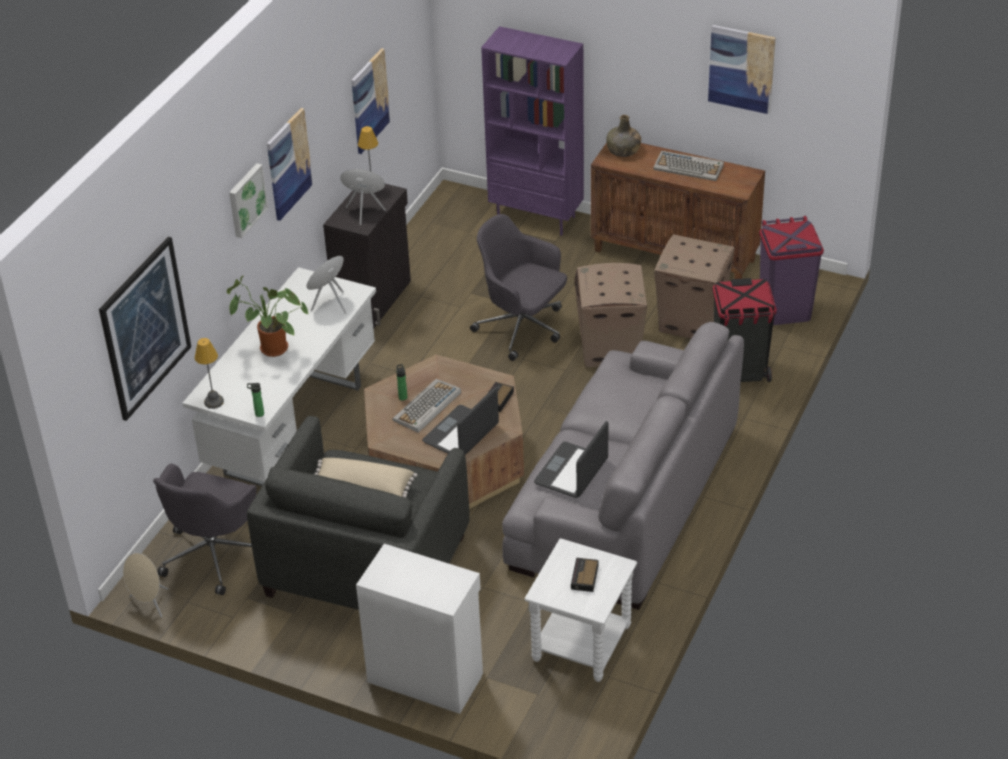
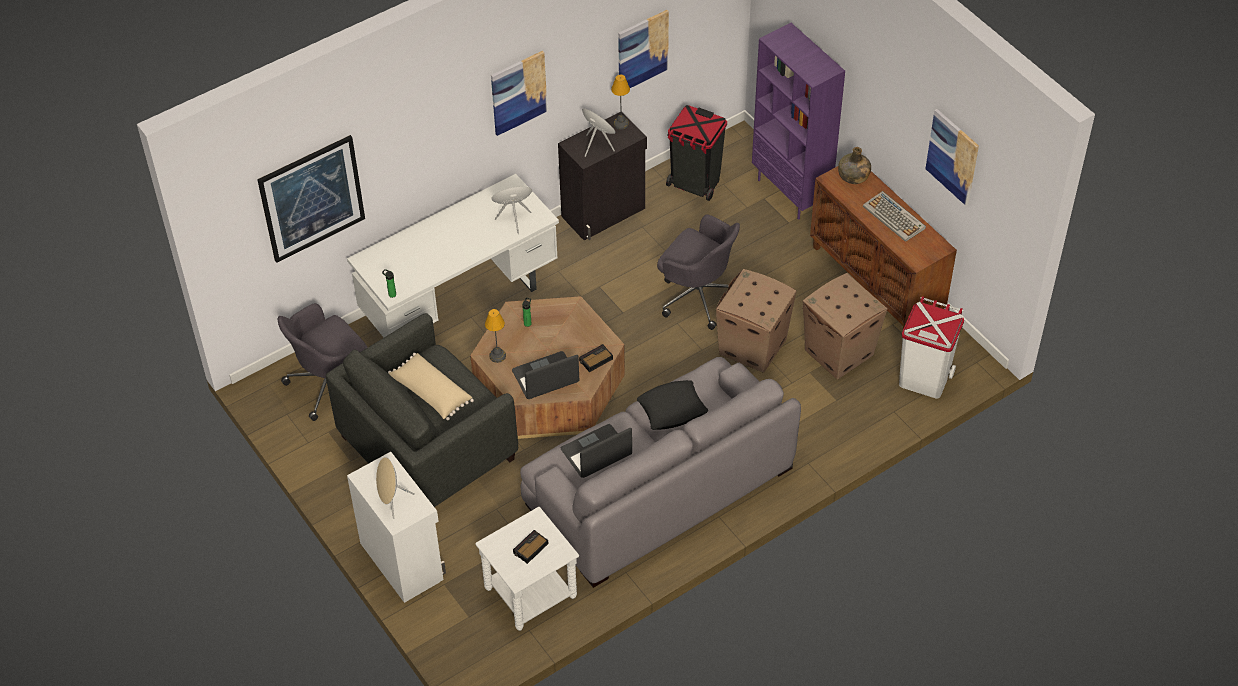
camera: 30 degrees right, 10 degrees up
(149, 604) = (261, 402): beige speaker -> beige speaker (392, 501)
(214, 401) = (369, 268): table lamp -> table lamp (498, 356)
(246, 199) = (456, 115): picture -> none
(270, 349) = (441, 241): potted plant -> none
(427, 407) = (538, 341): keyboard -> none
(522, 328) = (698, 294): grey office chair -> grey office chair turned 150 degrees clockwise
(610, 406) = (672, 409): none -> black pillow
(740, 372) = (839, 419): black trash can -> black trash can (695, 183)
(784, 311) = (924, 379): purple trash can -> white trash can

